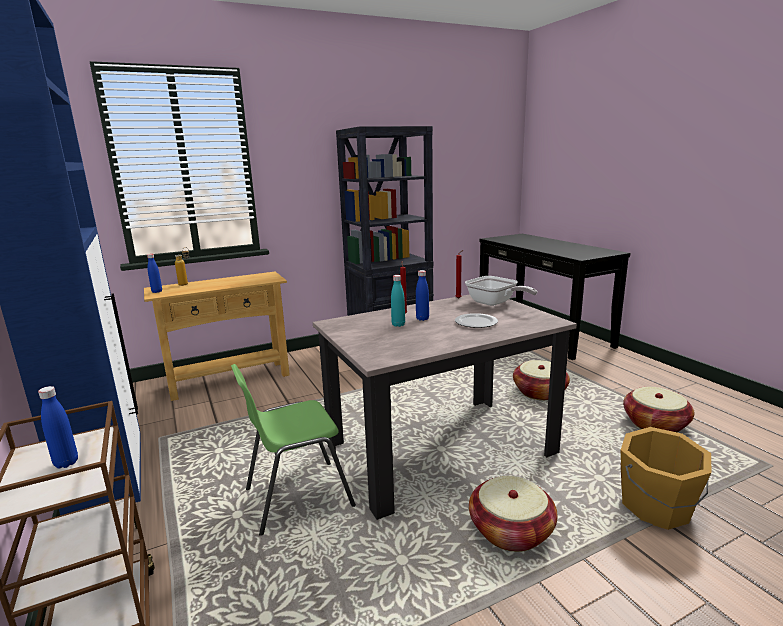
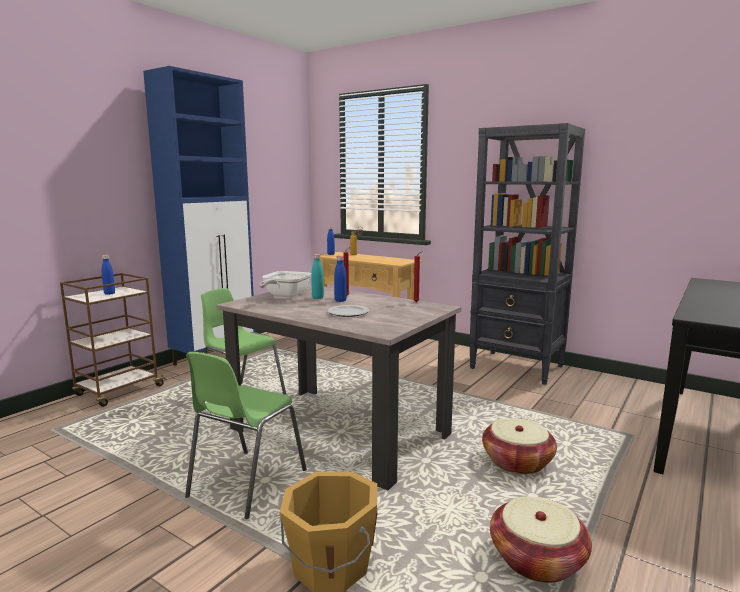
camera: 60 degrees right, 5 degrees down
(494, 303) = (417, 312): frying pan -> frying pan (284, 296)
(510, 531) = (246, 484): basket -> green chair

